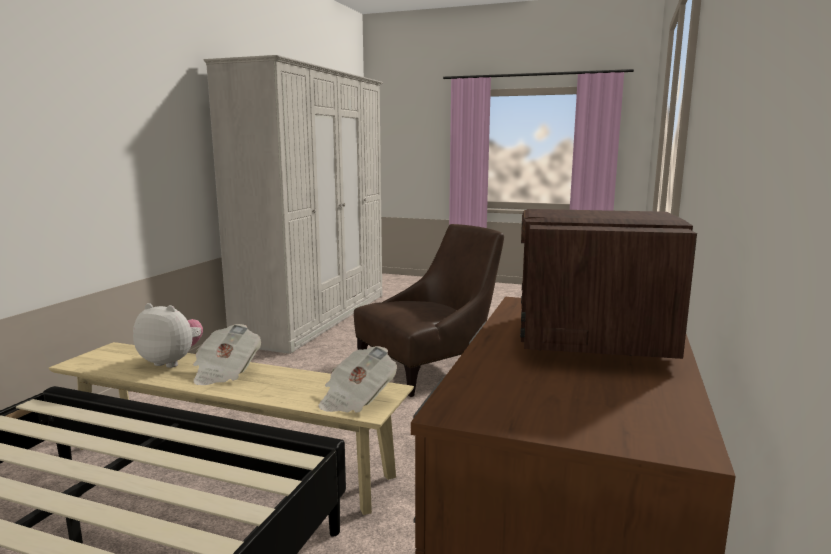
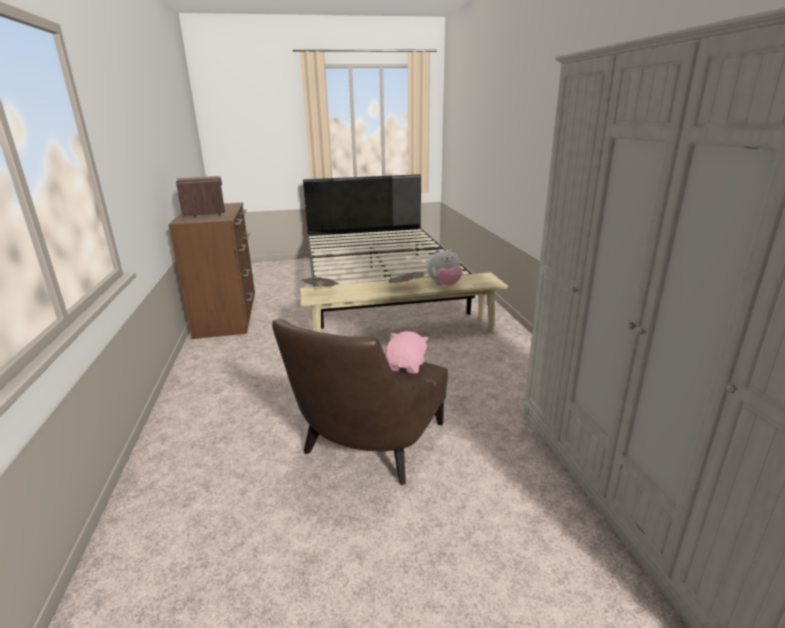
camera: 150 degrees right, 10 degrees up
(388, 306) = (406, 366): none -> pink plush toy

